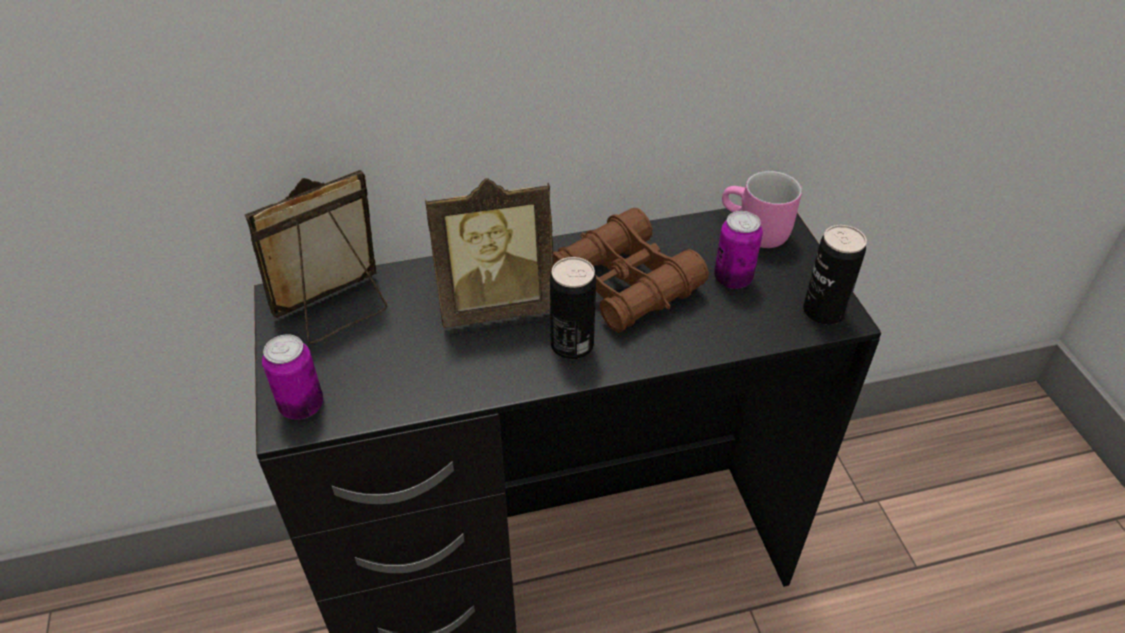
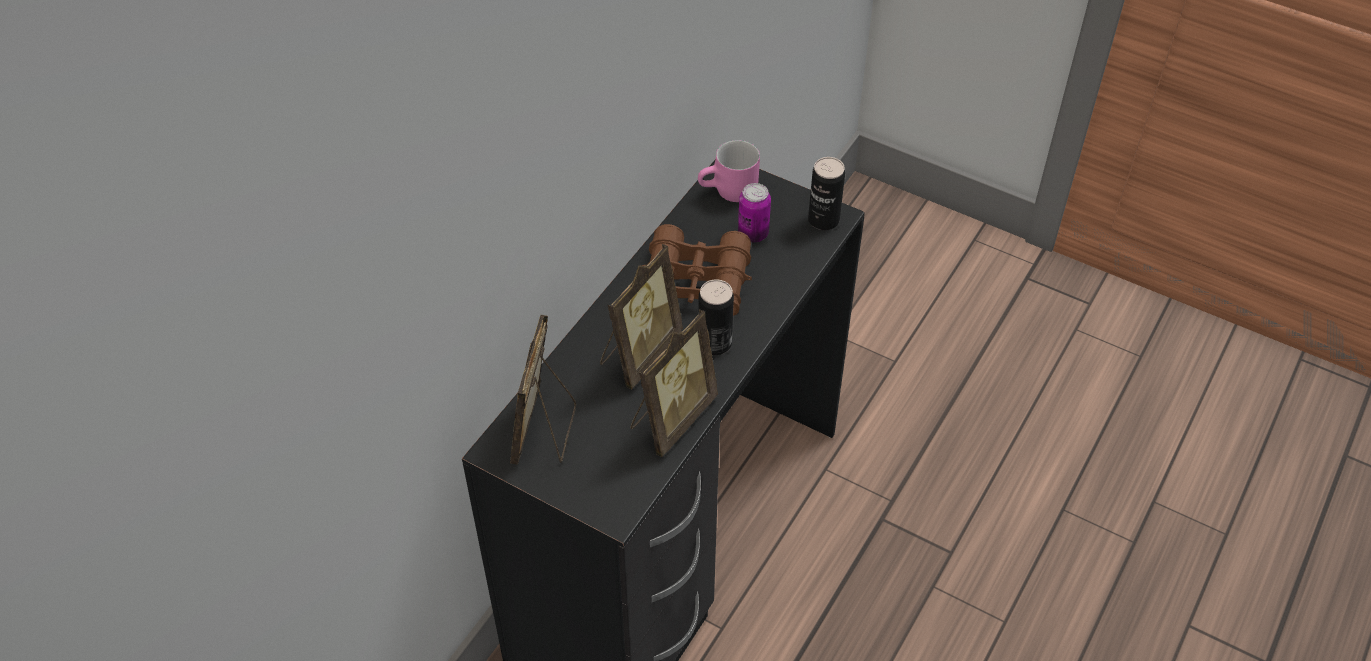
camera: 45 degrees left, 5 degrees up
(302, 406) = (610, 498): can -> none
(446, 379) = (671, 417): none -> picture frame

